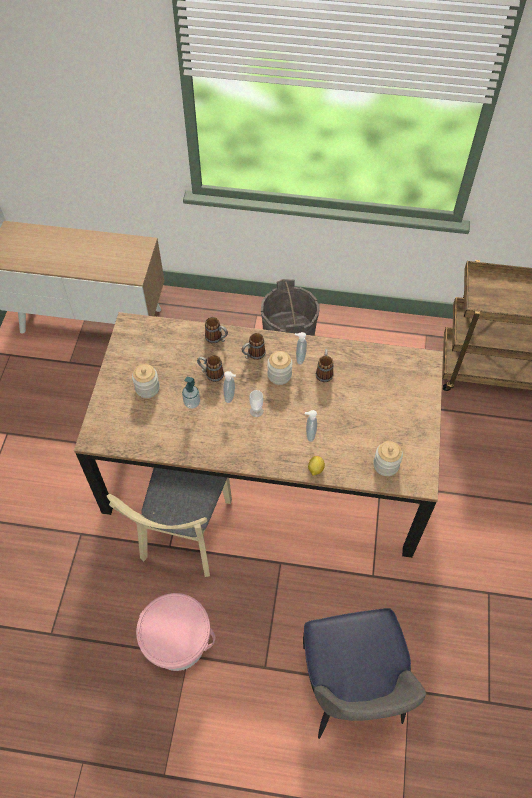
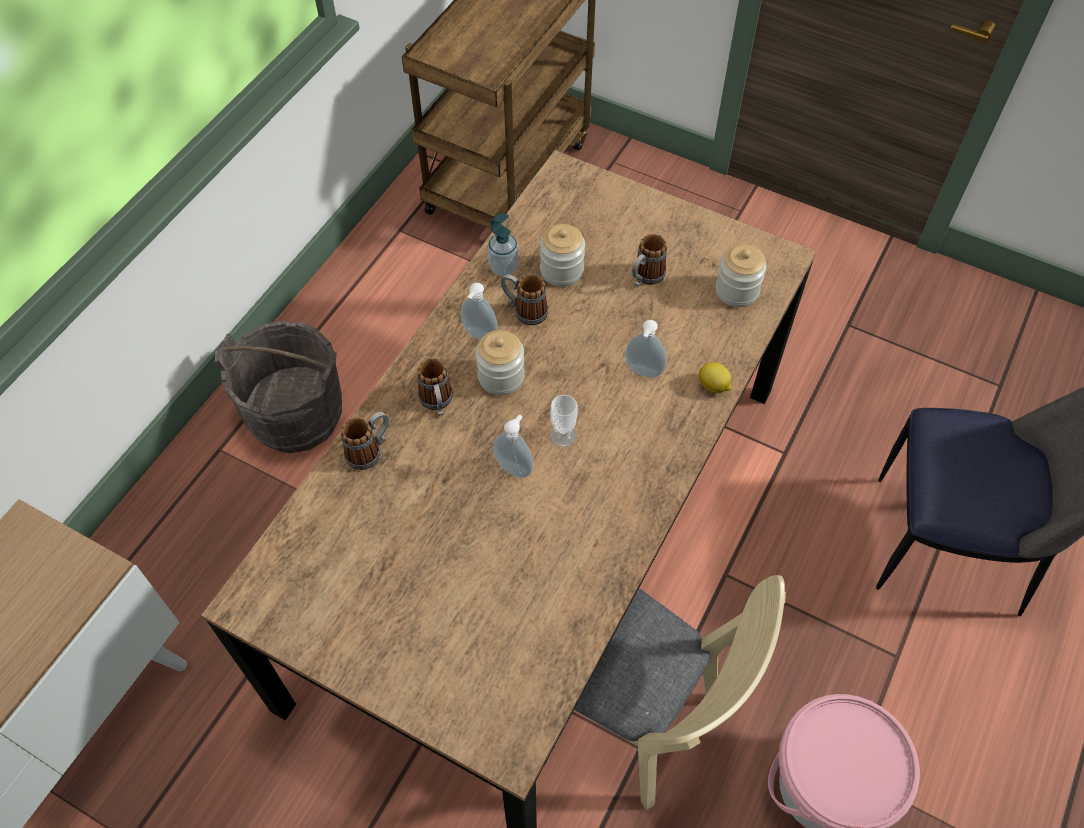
camera: 70 degrees left, 0 degrees up
(147, 388) = (430, 608): jar -> jar (561, 270)
(192, 403) = (500, 536): soap dispenser -> soap dispenser (503, 268)
(211, 374) = (447, 484): mug -> mug (645, 278)

